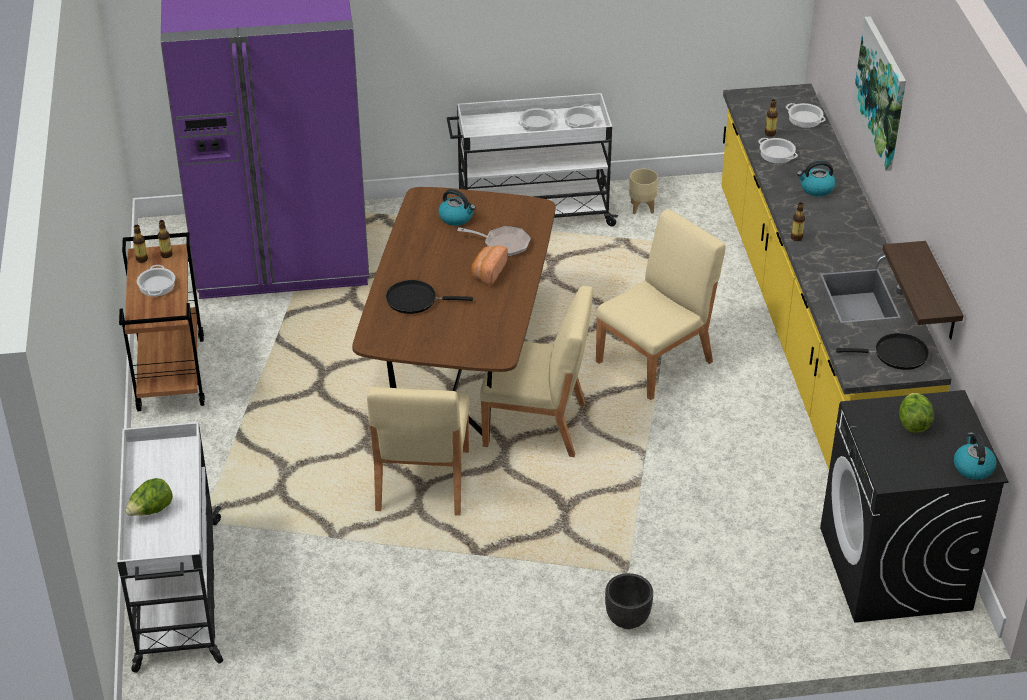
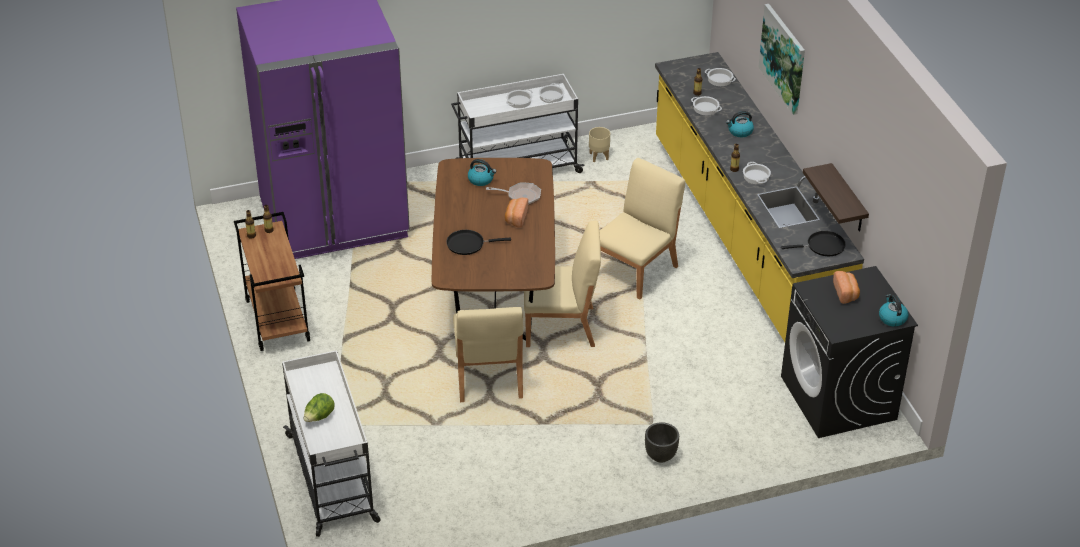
camera: 10 degrees left, 0 degrees up
(156, 285) = (269, 254): cooking pot -> cooking pot (755, 176)
(913, 424) = (846, 293): lettuce -> bread

